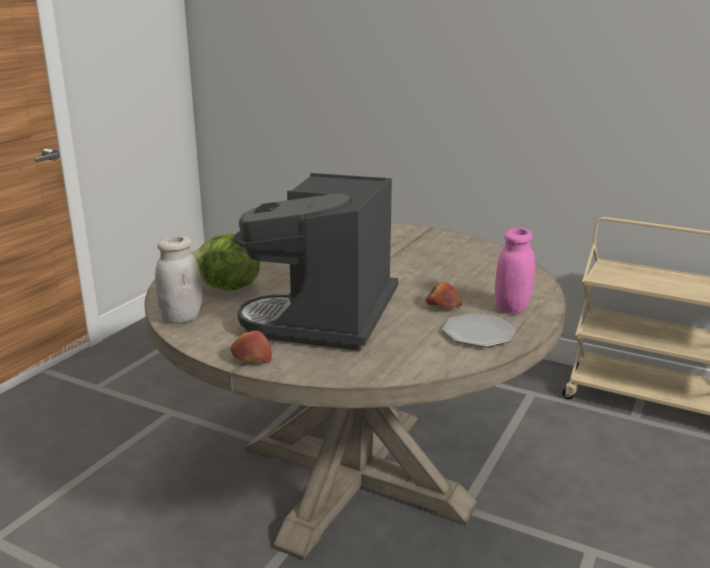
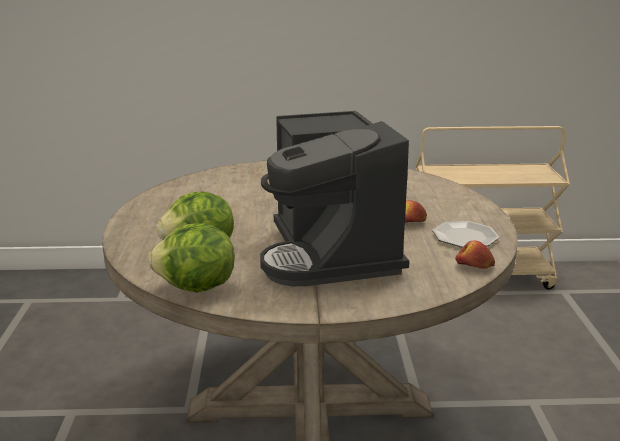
camera: 30 degrees left, 0 degrees up
(181, 317) = (196, 288): white jar -> lettuce
(251, 358) = (319, 306): apple -> apple (474, 266)
(512, 308) = (460, 212): pink jar -> none

